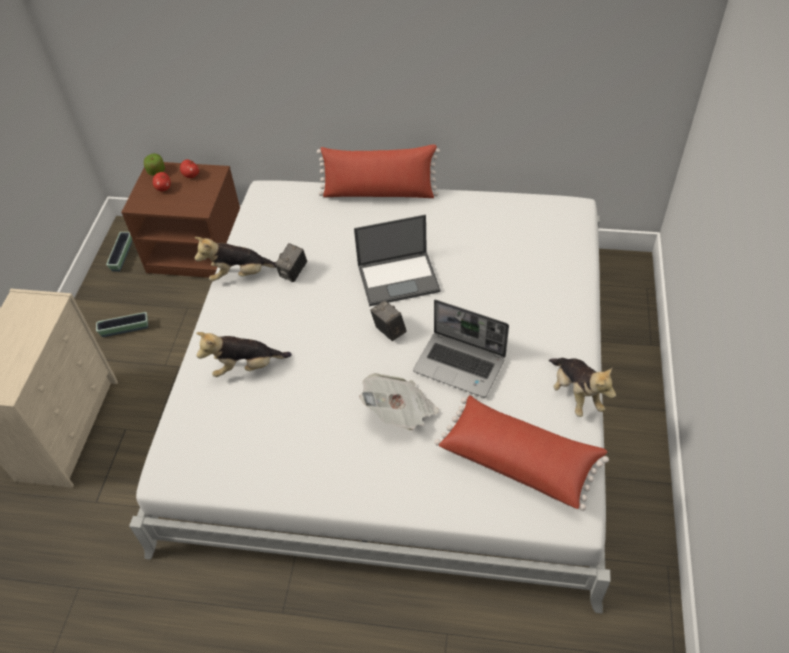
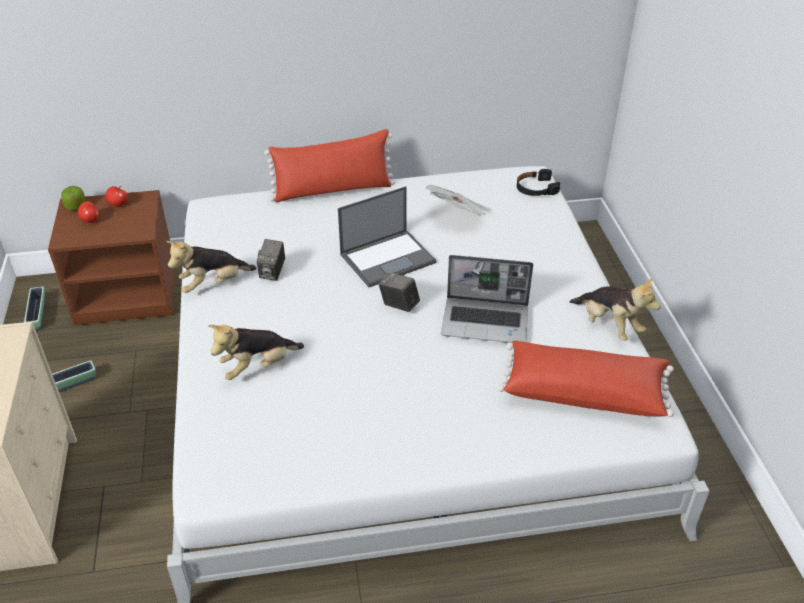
camera: 20 degrees left, 10 degrees down
(400, 412) = (444, 375): newspaper -> newspaper (458, 215)
(570, 226) = (536, 188): none -> black headphones

